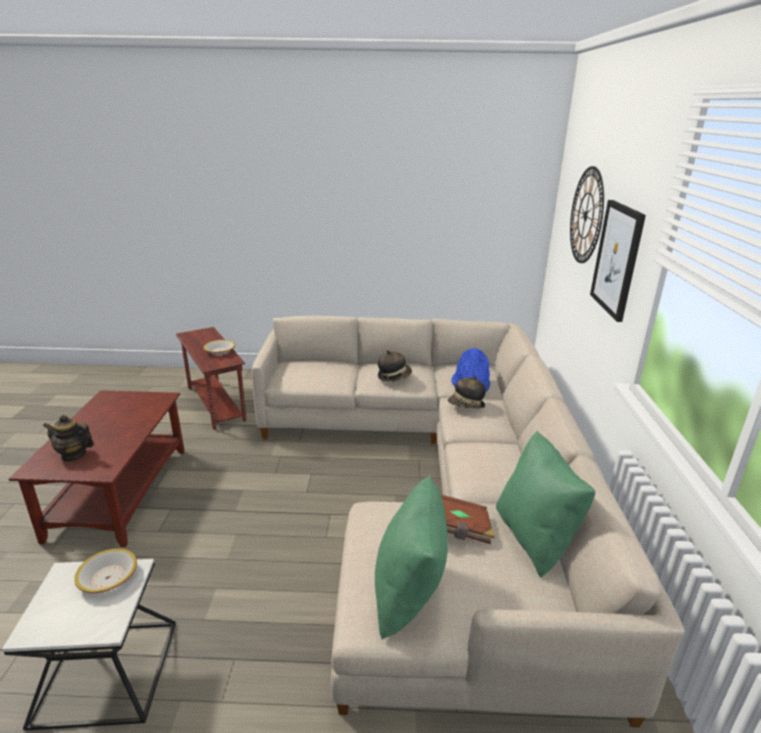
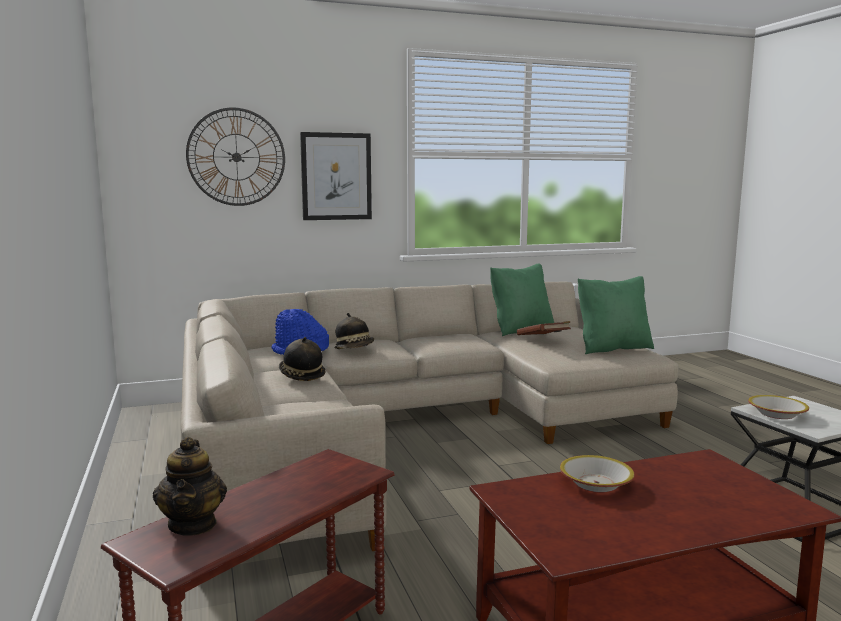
camera: 110 degrees left, 15 degrees down
(73, 455) = (726, 493): teapot -> teapot (193, 524)
(219, 351) = (288, 482): bowl -> bowl (596, 484)

